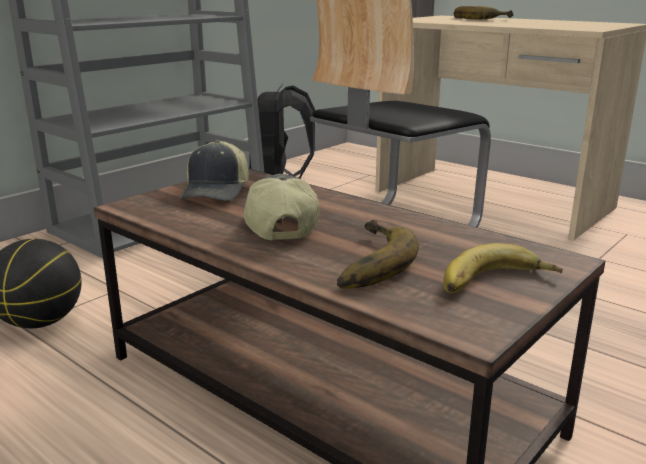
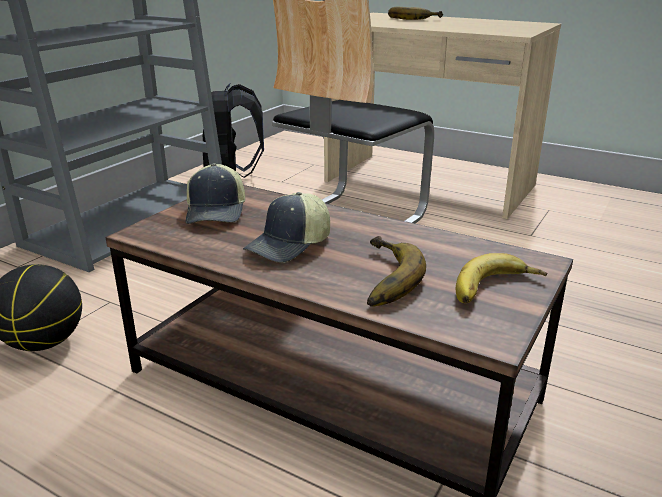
camera: 10 degrees left, 5 degrees up
(279, 226) = (290, 246): cap -> cap turned 120 degrees counterclockwise

